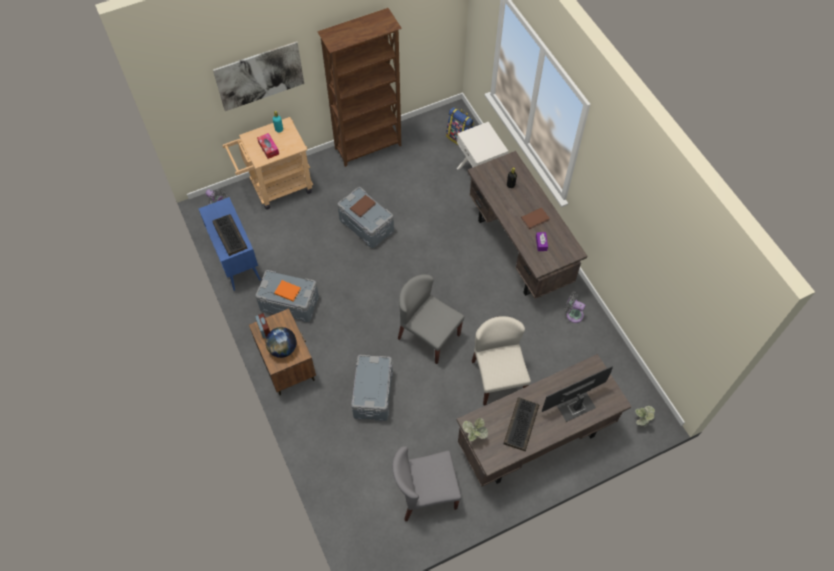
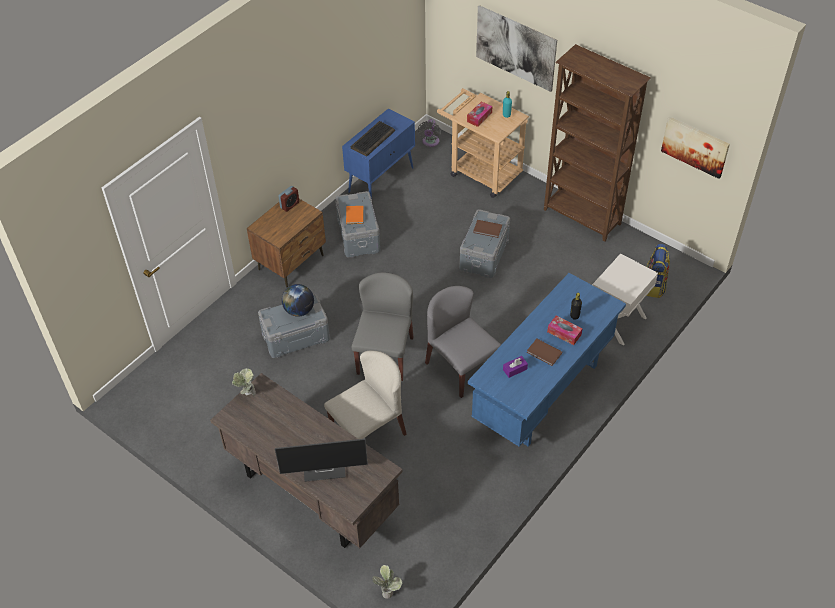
camera: 65 degrees right, 10 degrees down
(283, 349) = (277, 225): globe -> globe (299, 310)
(425, 493) = (210, 419): grey chair -> grey chair (460, 368)
(432, 29) = (695, 146): none -> picture
(519, 250) = (542, 393): brown desk -> blue desk
(521, 424) = (280, 428): keyboard -> none
(523, 199) = (564, 333): none -> tissue box
(572, 314) = (490, 474): grey fan -> none
(574, 406) = (325, 468): monitor -> monitor turned 135 degrees clockwise

